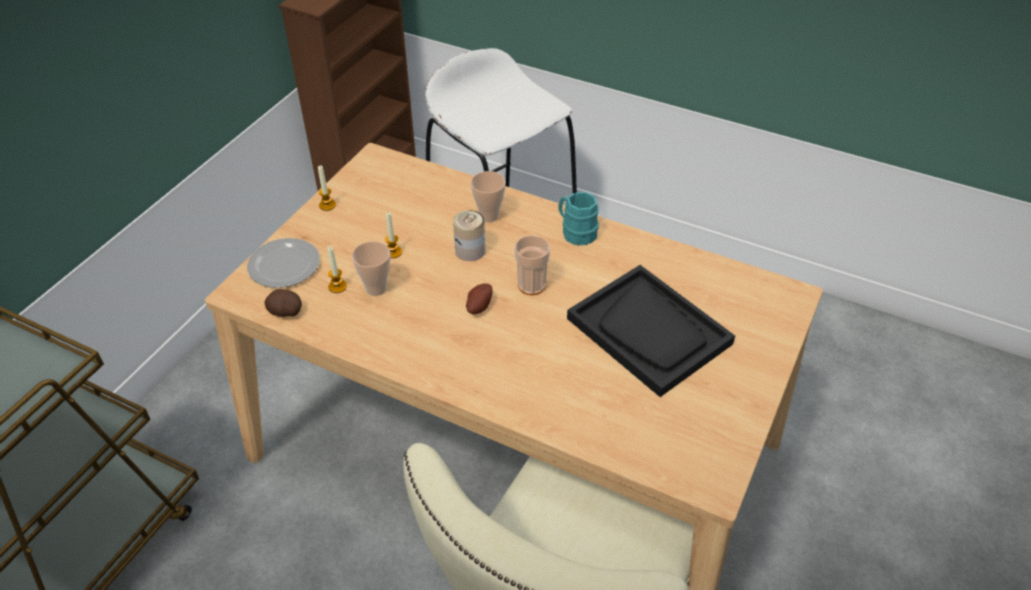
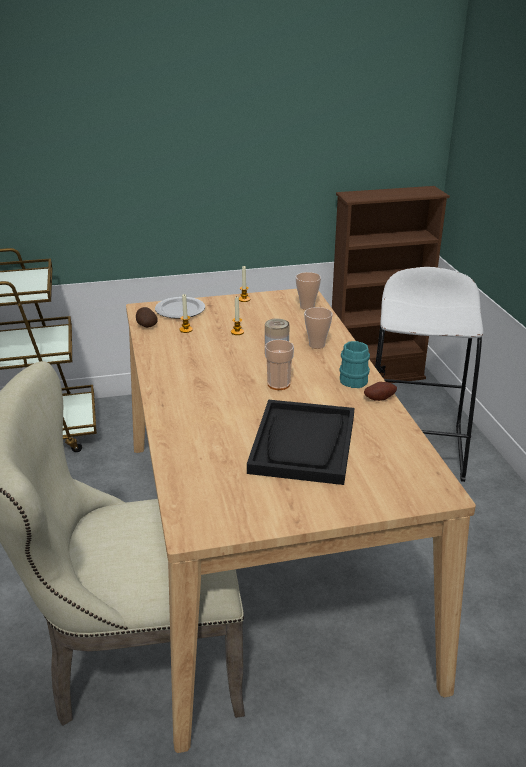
camera: 50 degrees right, 15 degrees down
(376, 288) = (201, 340): cup -> cup (307, 307)
(478, 306) = (233, 375): potato -> potato (379, 398)

